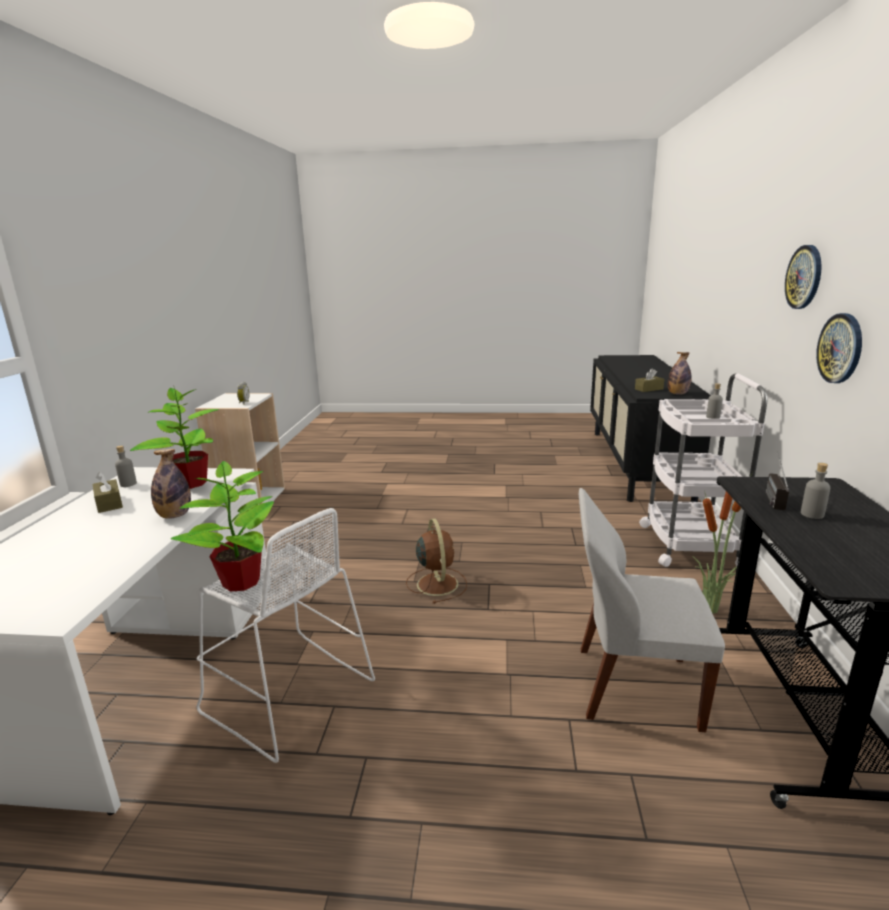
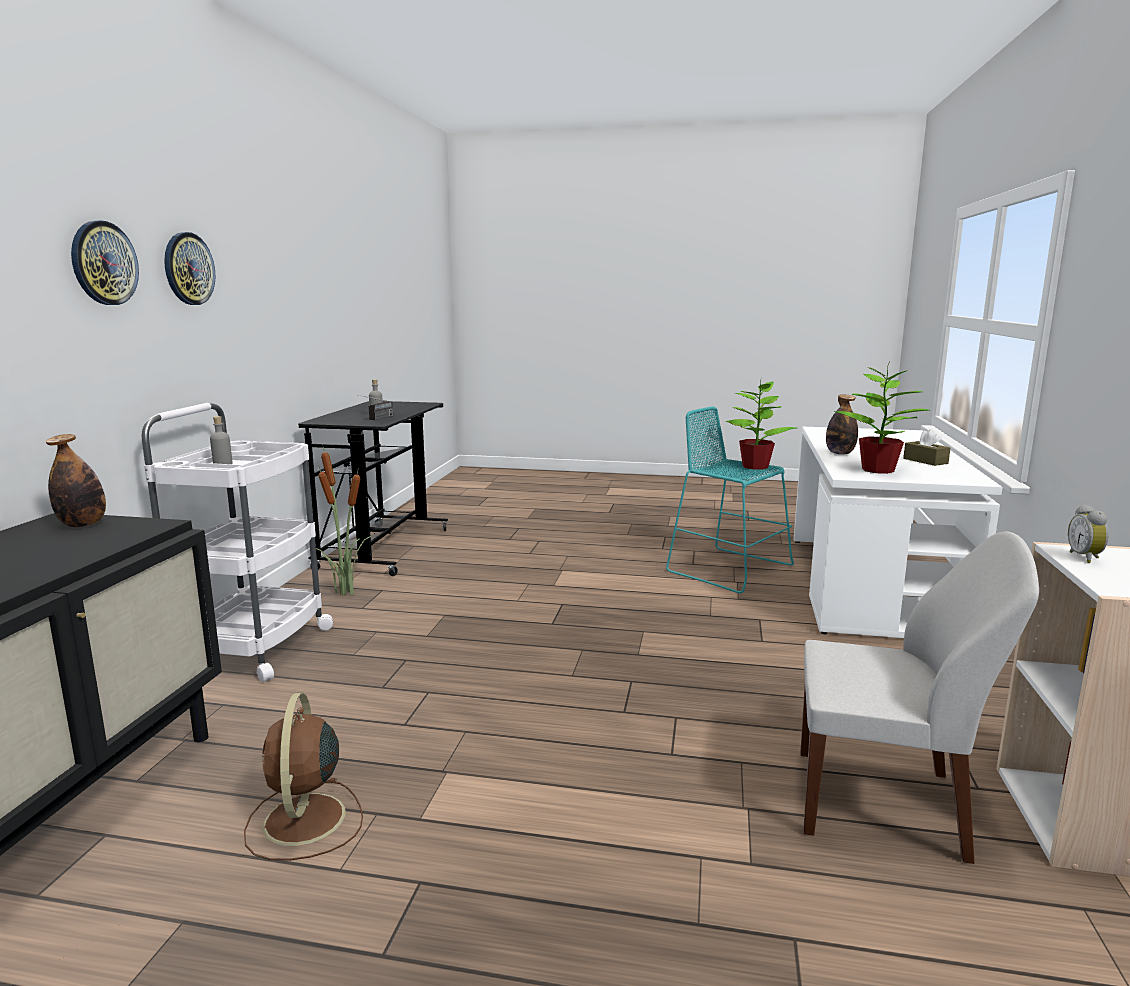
camera: 175 degrees left, 5 degrees down
(128, 484) = (950, 472): grey bottle -> none
(288, 694) = (731, 569): white stool -> turquoise stool
(437, 583) = (614, 627): brown fan -> brown fan (304, 822)
(632, 686) = (473, 561): white chair -> white chair (884, 804)
(649, 389) = (92, 541): brown tissue box -> none
(840, 348) = (252, 330): wall clock -> wall clock (104, 263)

